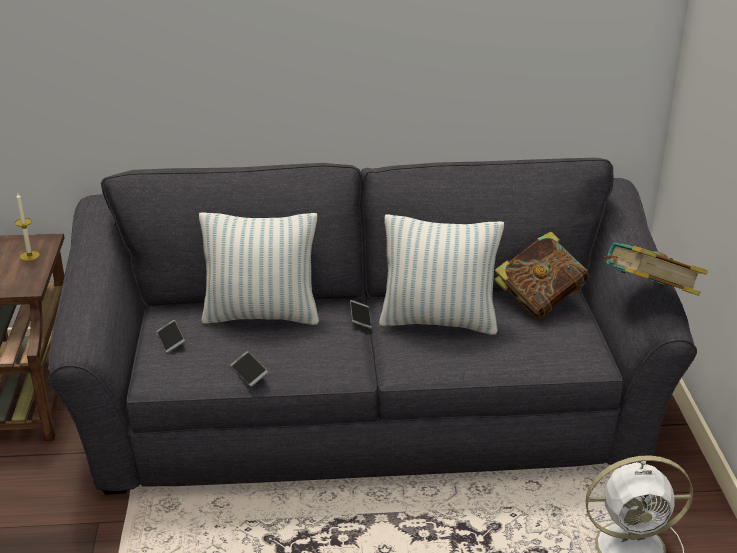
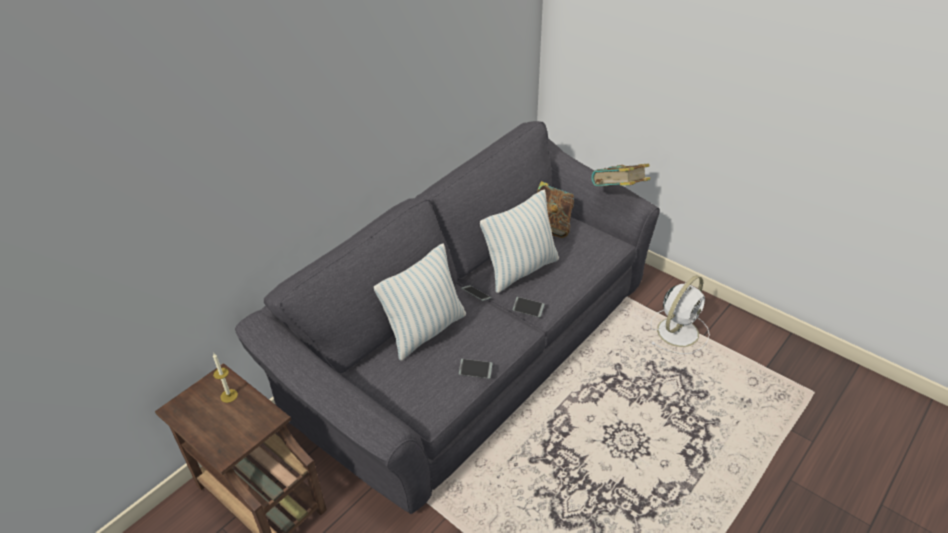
camera: 45 degrees left, 10 degrees up
(171, 340) = (399, 385): phone -> phone (528, 309)

